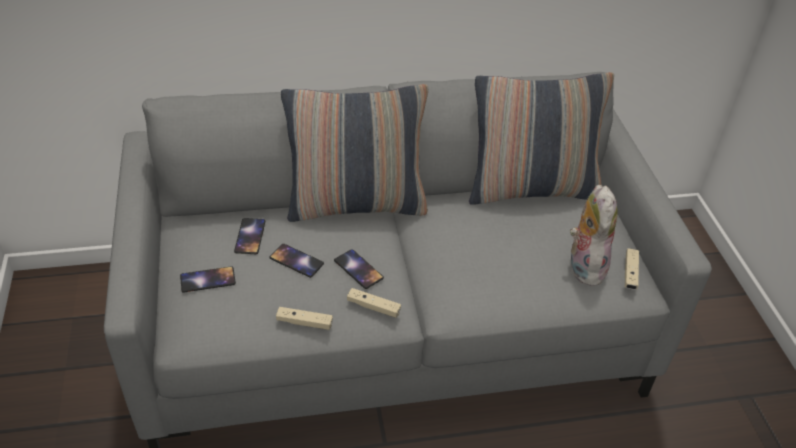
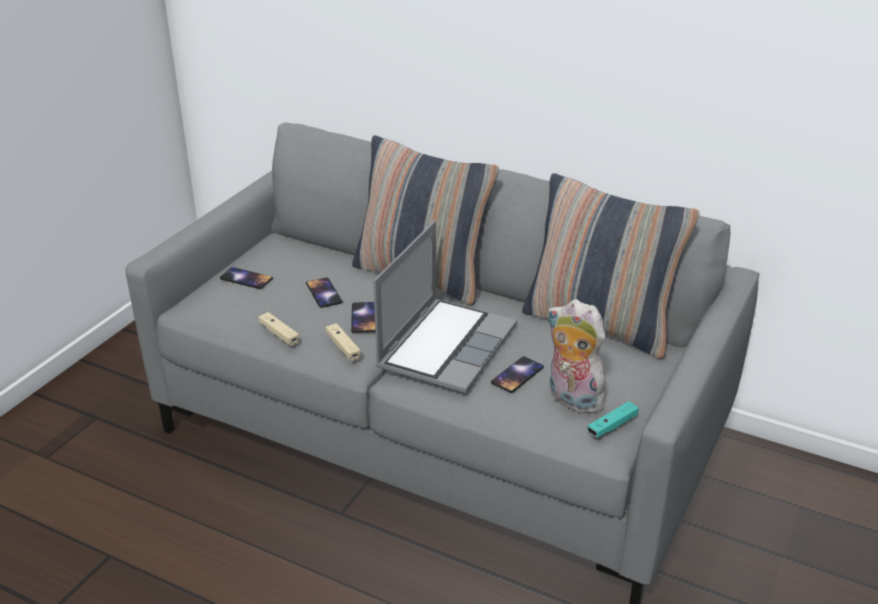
camera: 40 degrees right, 10 degrees down
(250, 236) = (310, 264): phone -> phone (517, 375)
(451, 264) = (446, 346): none -> laptop
(583, 265) = (571, 399): plush toy -> plush toy turned 90 degrees counterclockwise
(630, 273) = (612, 426): beige game controller -> turquoise game controller

